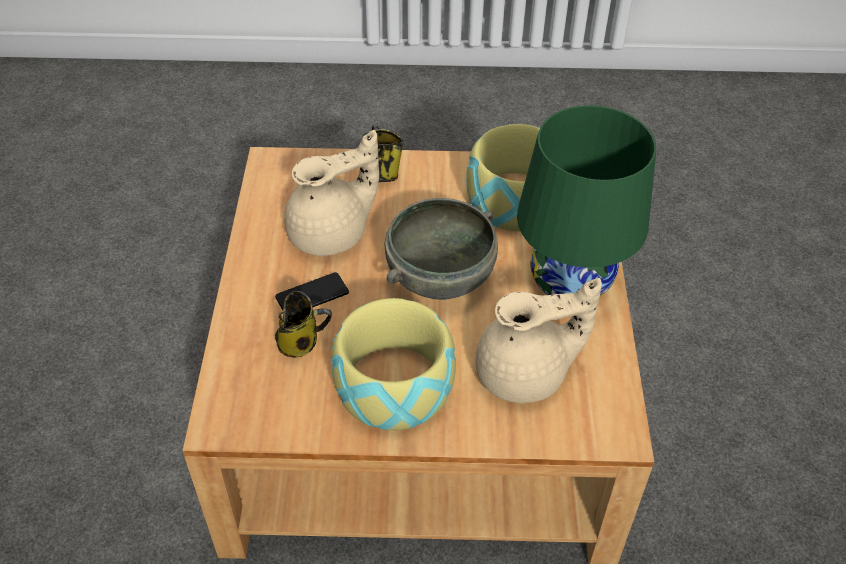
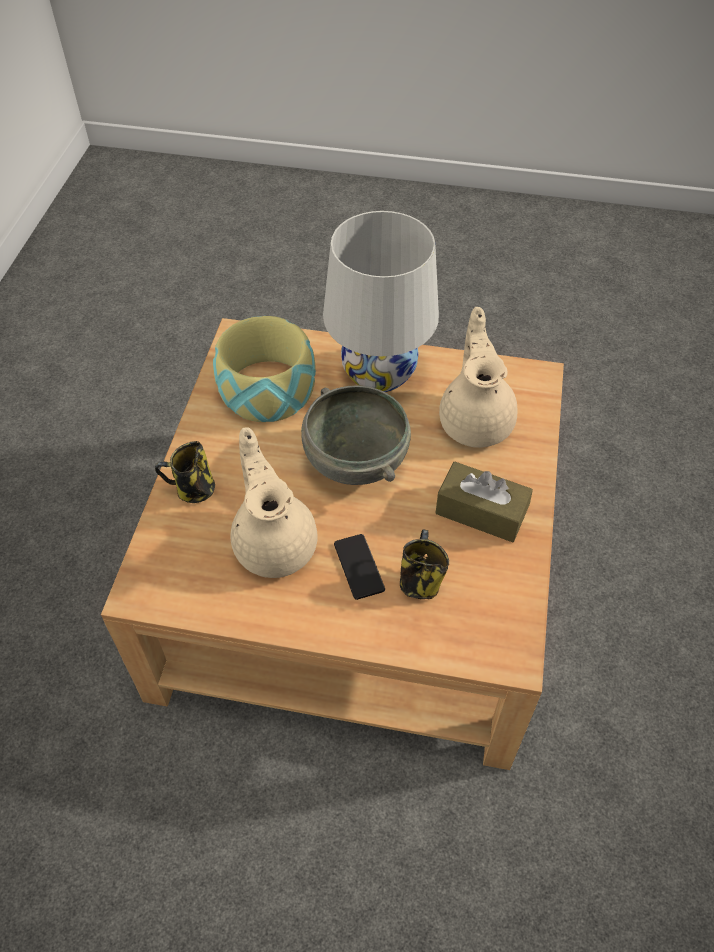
camera: 80 degrees left, 5 degrees up
(394, 387) = (481, 512): bowl -> brown tissue box
(570, 281) = (378, 372): green table lamp -> white table lamp

